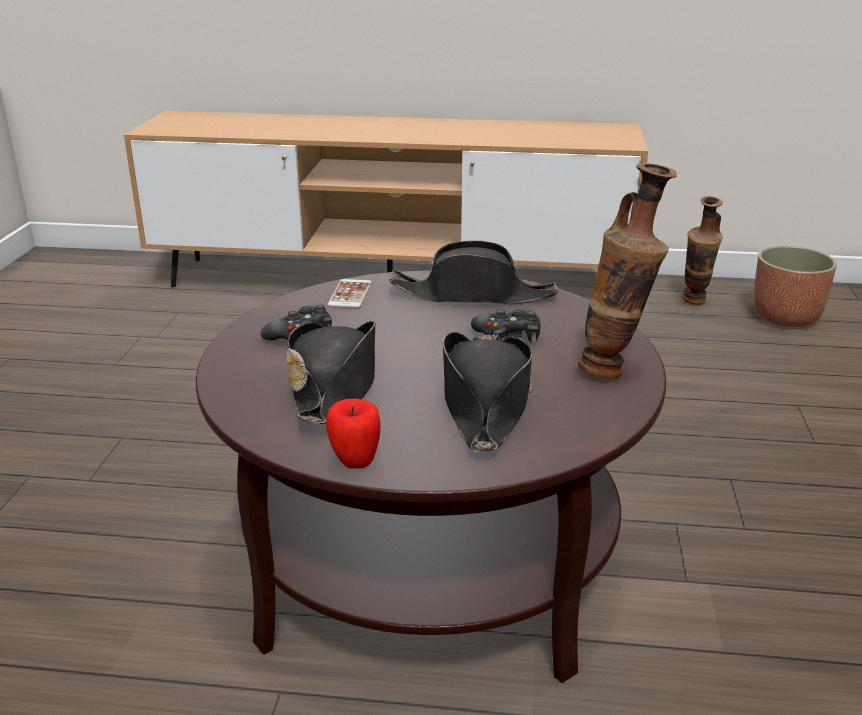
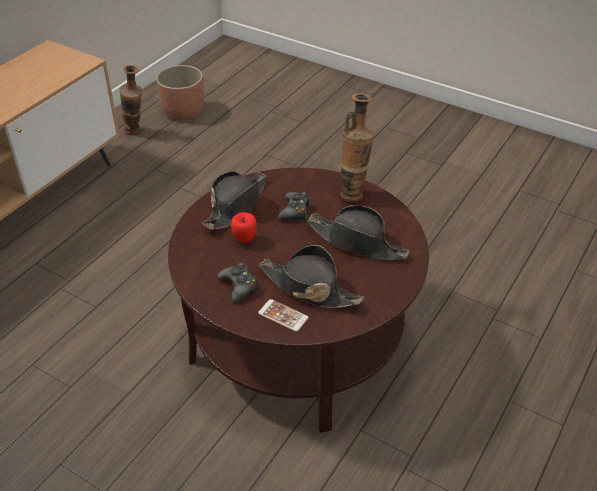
camera: 65 degrees left, 15 degrees up
(350, 294) = (197, 252): phone -> phone (283, 315)
(355, 462) = (387, 300): apple -> apple (244, 240)

